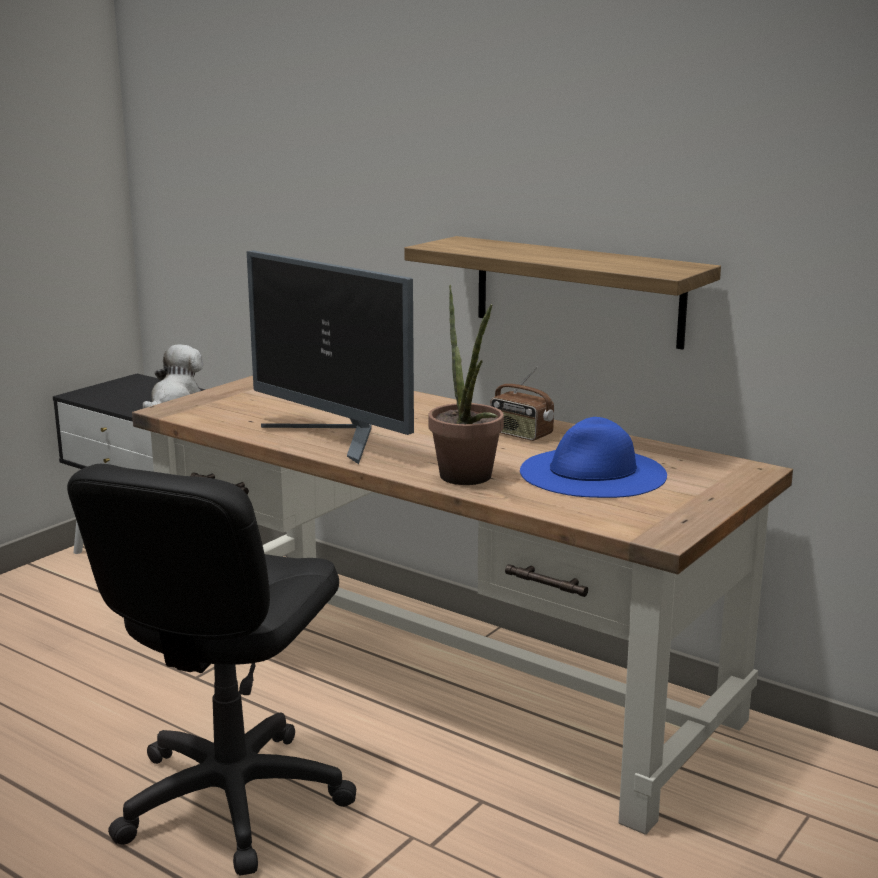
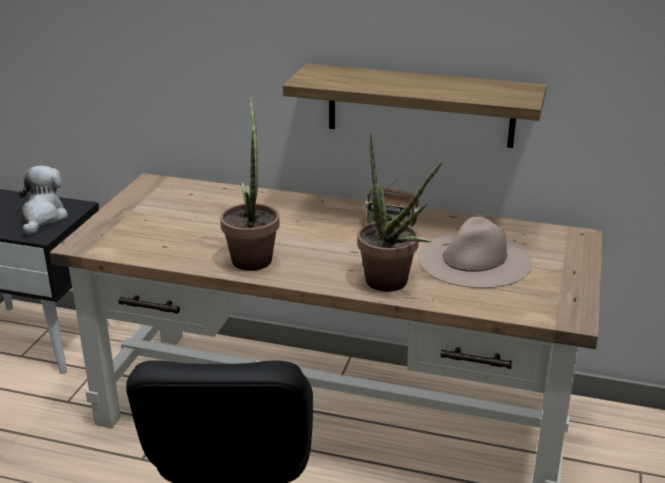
camera: 20 degrees left, 10 degrees up
(336, 439) = (252, 256): monitor -> potted plant
(593, 473) = (474, 259): blue hat -> beige hat

